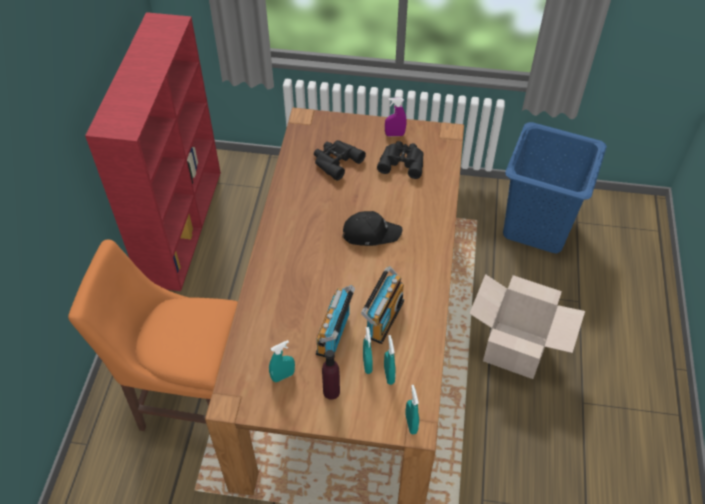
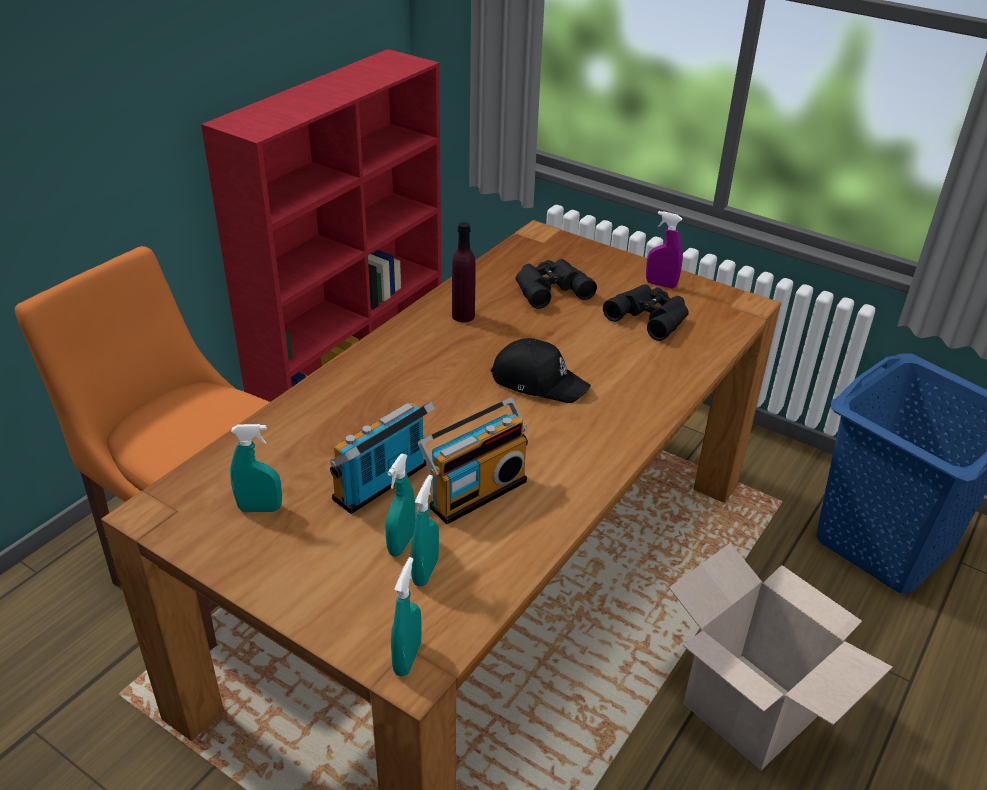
camera: 25 degrees right, 15 degrees down
(331, 392) = (314, 558): purple bottle -> purple bottle (463, 316)

